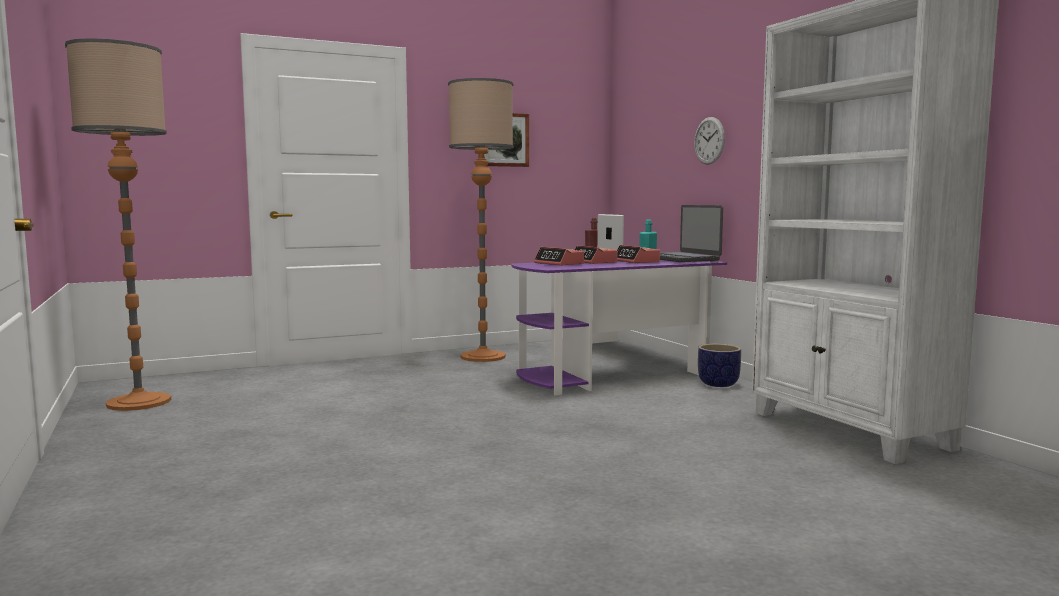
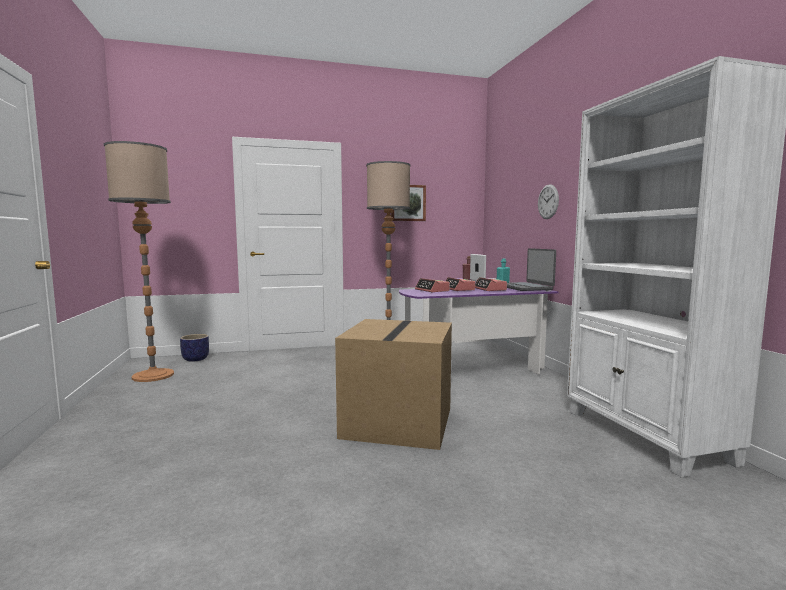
camera: 10 degrees right, 0 degrees up
(545, 436) = (399, 423): none -> cardboard box
(718, 384) = (548, 382): planter -> planter (196, 359)

